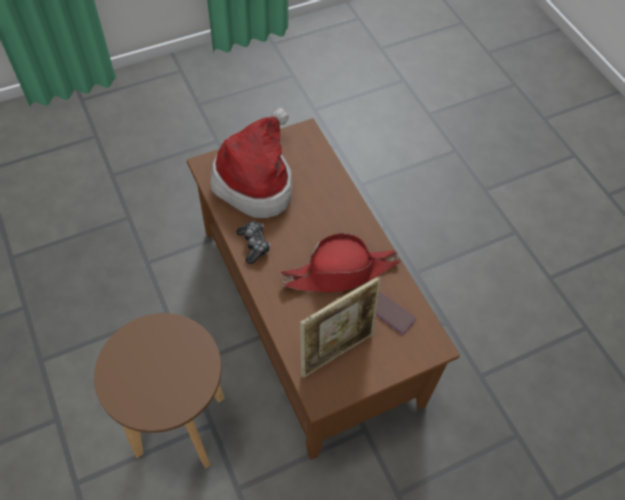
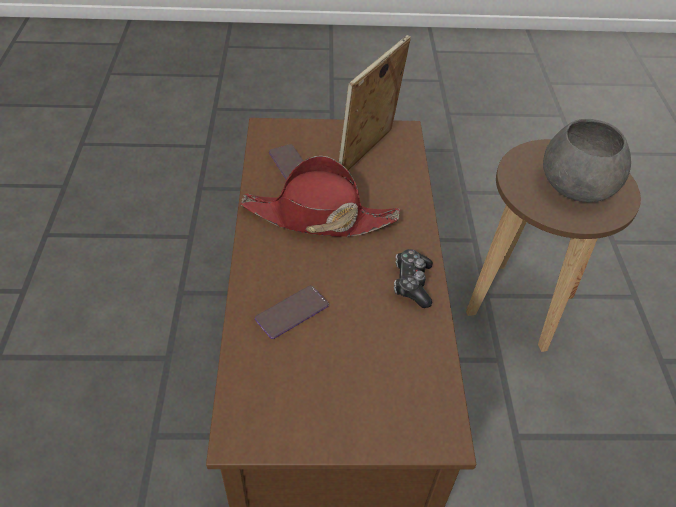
camera: 155 degrees left, 10 degrees down
(149, 366) = (577, 186): none -> grey bowl
(256, 180) = (368, 375): hat -> none
(317, 198) = (292, 312): none -> phone
(336, 351) = (368, 155): picture frame -> picture frame turned 45 degrees counterclockwise

